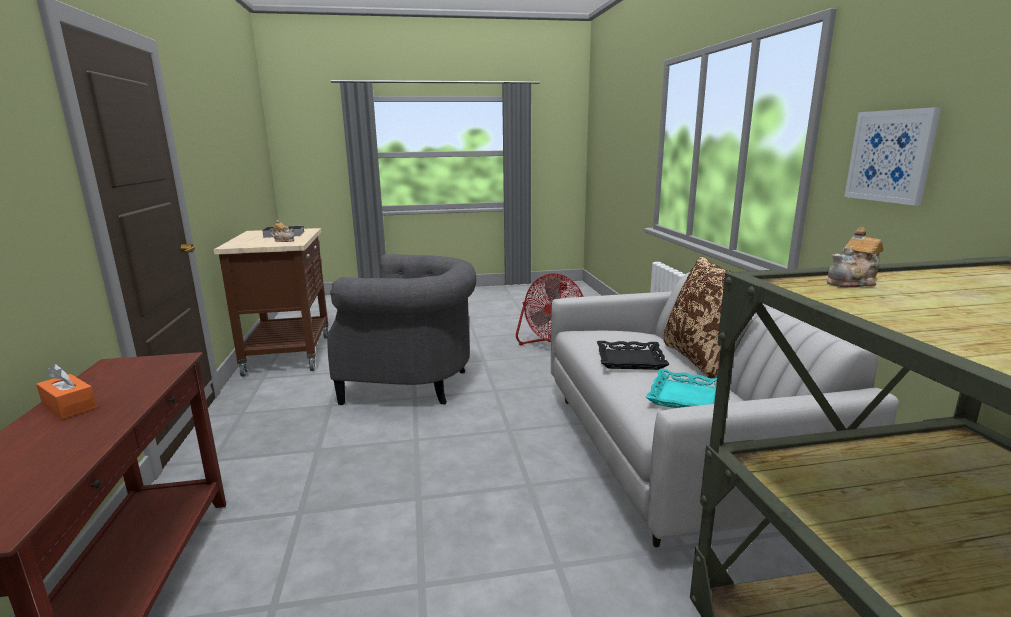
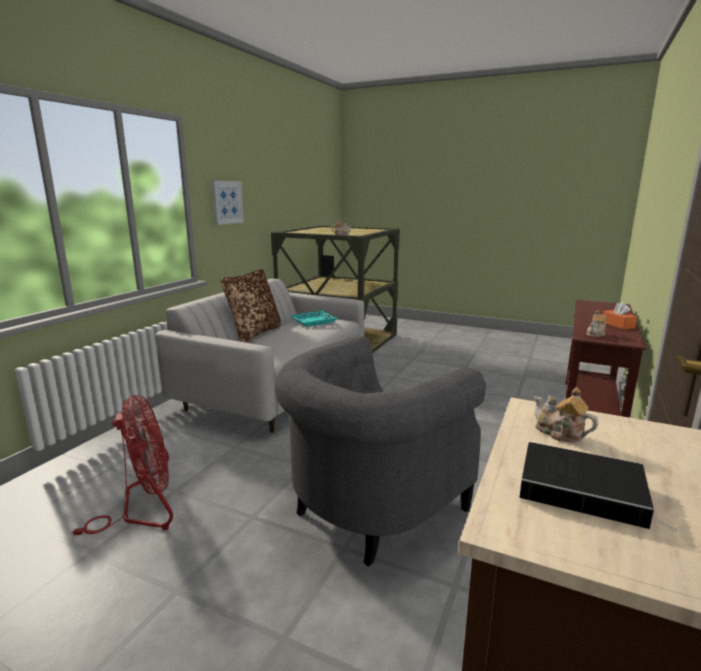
camera: 145 degrees left, 0 degrees up
(152, 368) = (596, 334): none -> teapot
(412, 384) = (372, 509): grey armchair -> grey armchair turned 90 degrees counterclockwise
(630, 359) = (294, 336): black tray -> none

